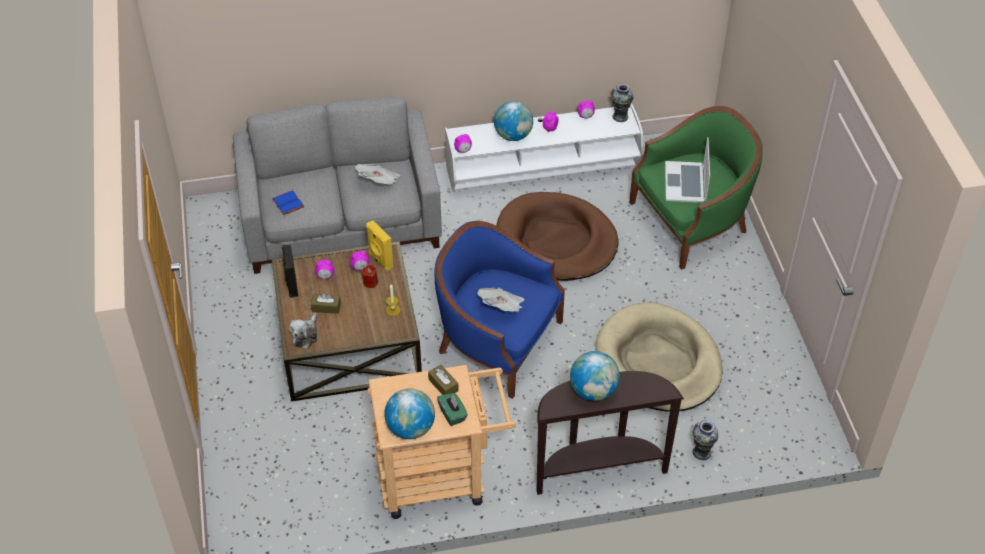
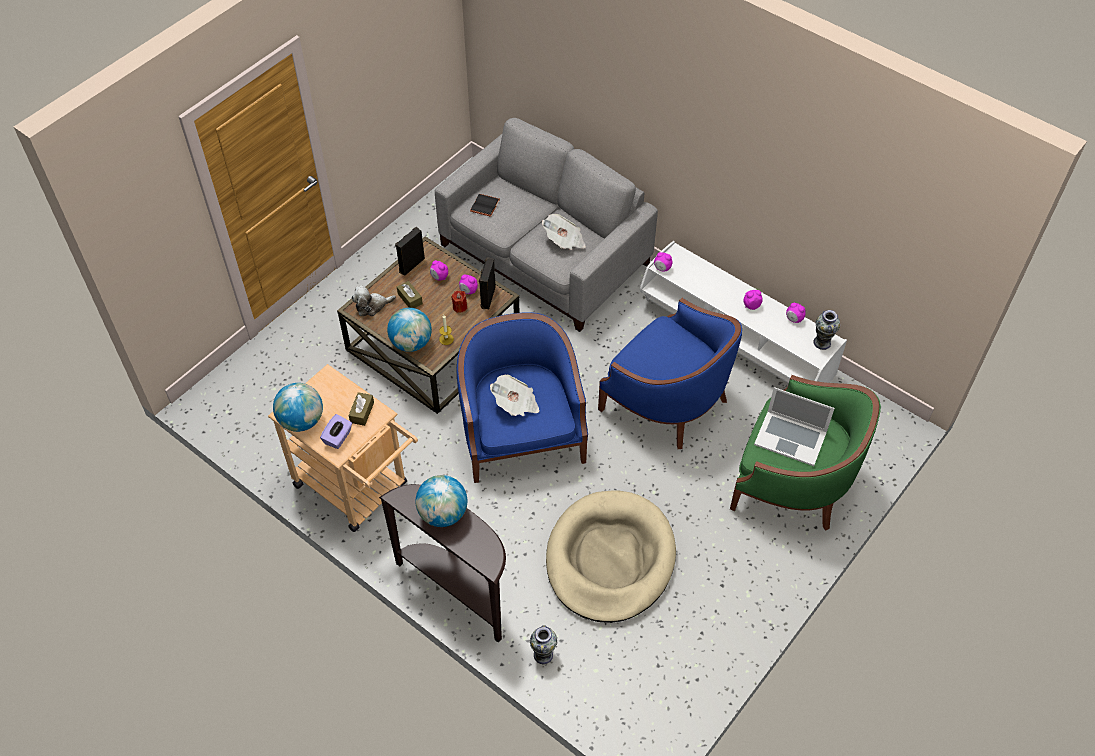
camera: 50 degrees right, 5 degrees up
(289, 203) = (485, 206): blue book -> black book
(380, 260) = (487, 297): yellow speaker -> black speaker
(452, 414) = (338, 438): green tissue box -> purple tissue box
(513, 135) = (715, 288): globe -> globe (411, 343)
(556, 241) = (667, 401): brown dog bed -> blue armchair
(686, 182) = (790, 437): laptop -> laptop turned 120 degrees counterclockwise

